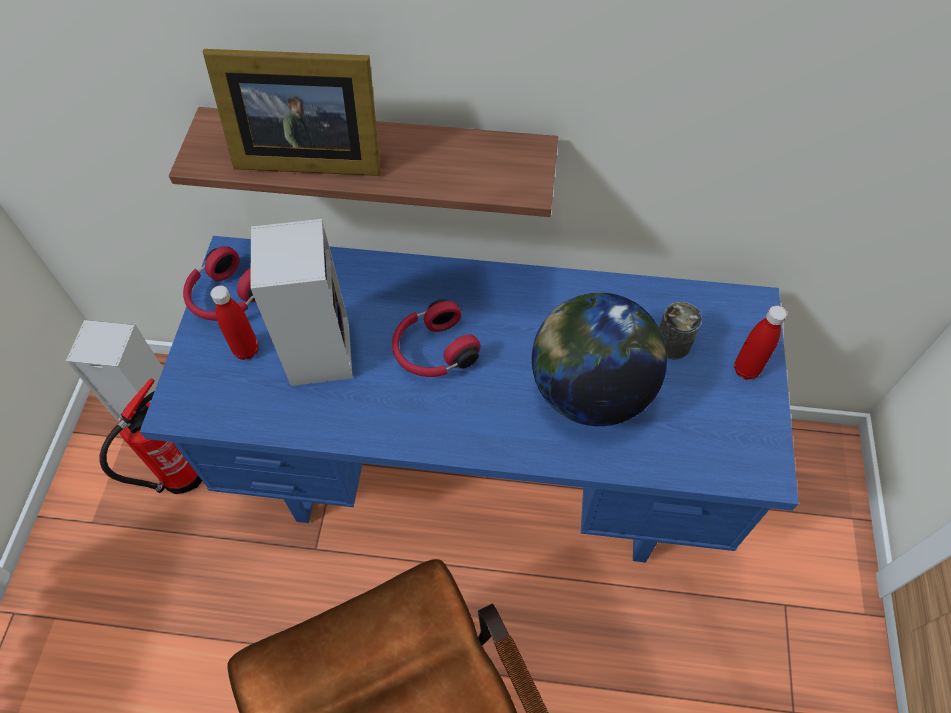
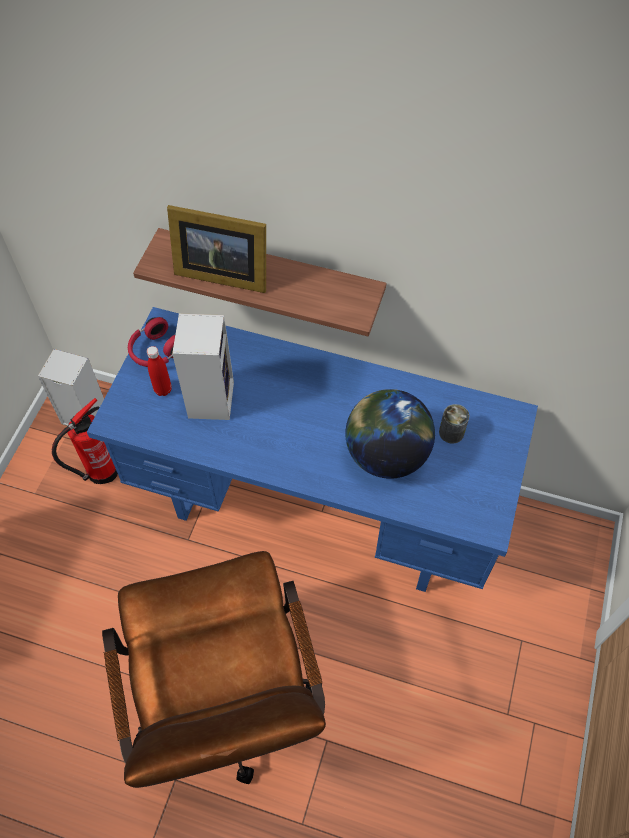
camera: 10 degrees right, 0 degrees up
(433, 351) = (286, 411): red headphones -> none
(746, 370) = (497, 458): red bottle -> none

